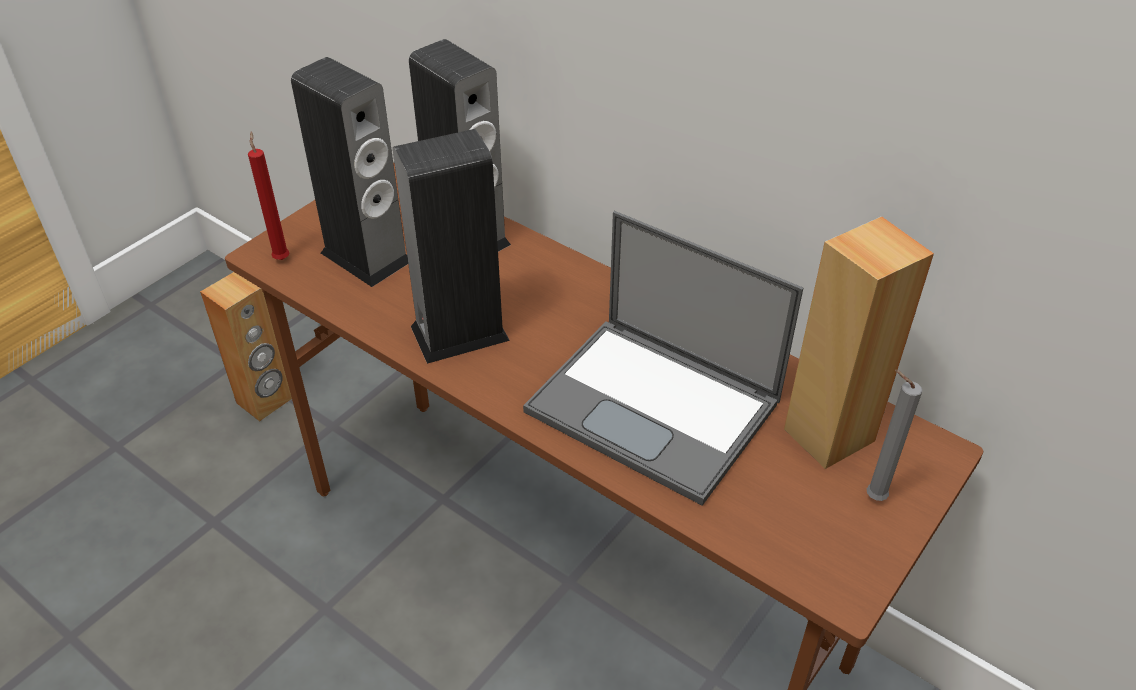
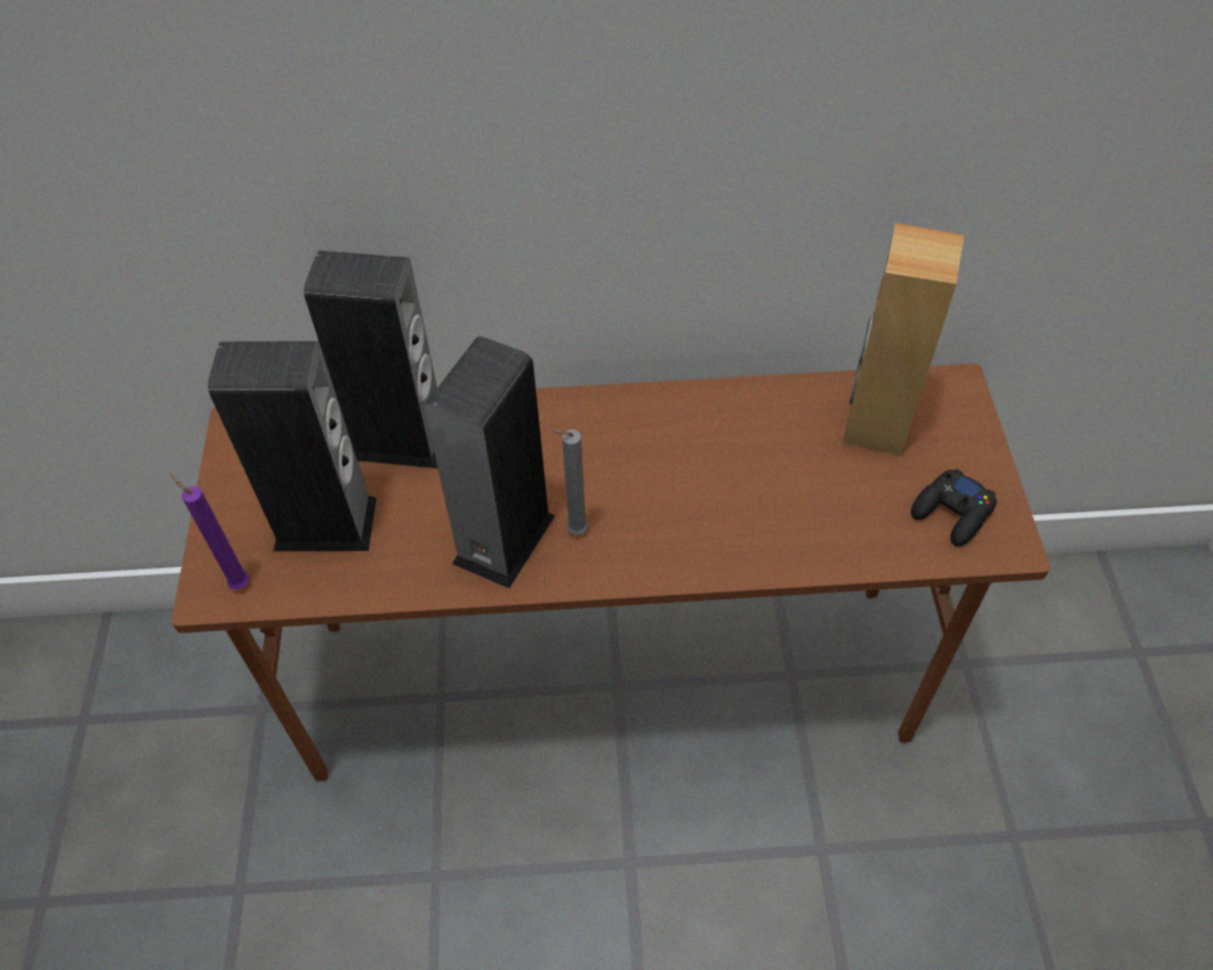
camera: 40 degrees left, 10 degrees up
(265, 401) = (162, 735): brown speaker -> none
(281, 258) = (238, 583): red candle -> purple candle
(656, 407) = (735, 491): laptop -> none
(821, 537) = (952, 513): none -> black game controller
(871, 496) = (951, 455): grey candle -> grey candle (574, 532)

